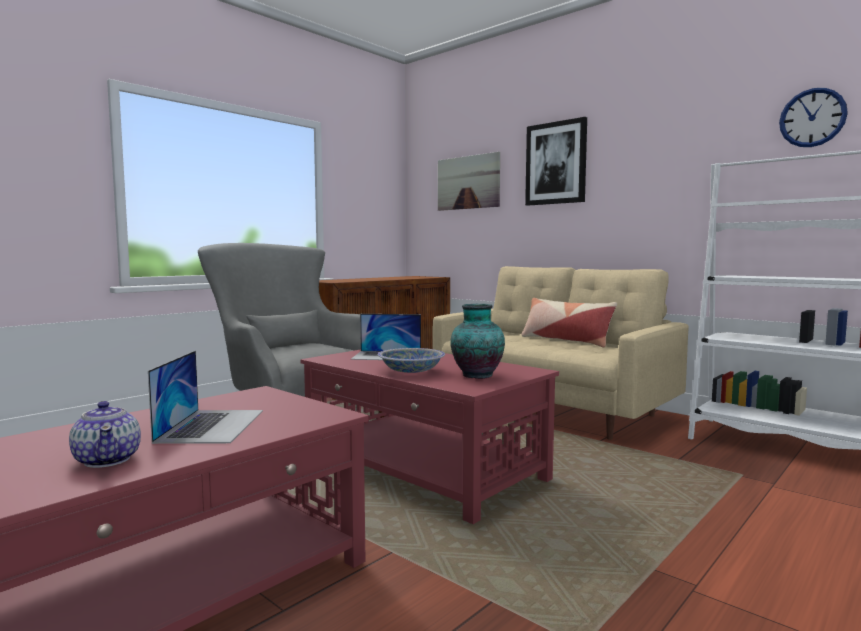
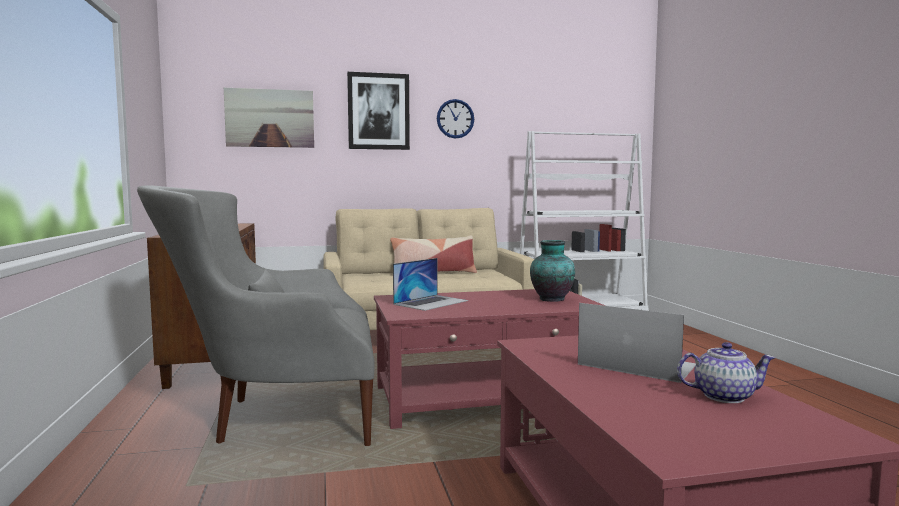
camera: 55 degrees left, 0 degrees up
(411, 371) = (510, 307): bowl -> none
(812, 118) = (565, 107): wall clock -> wall clock (455, 118)

